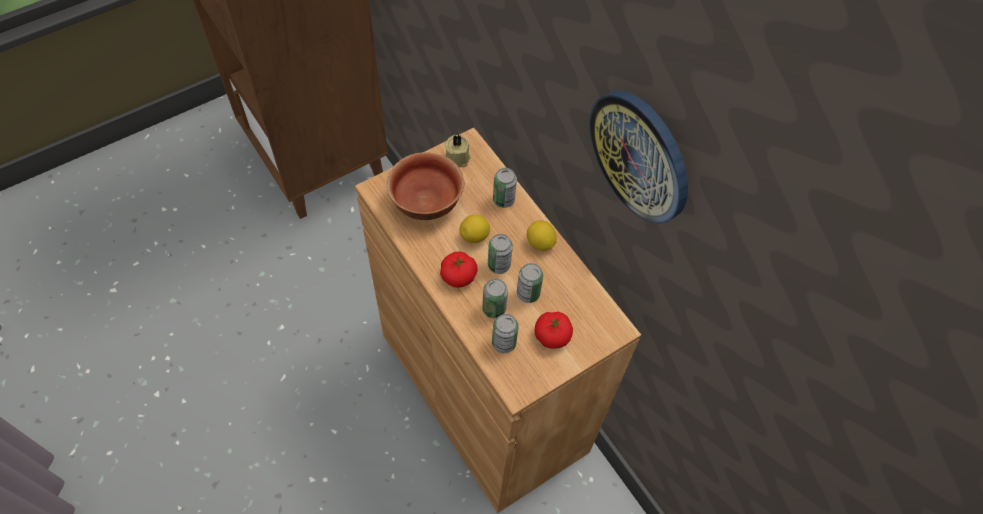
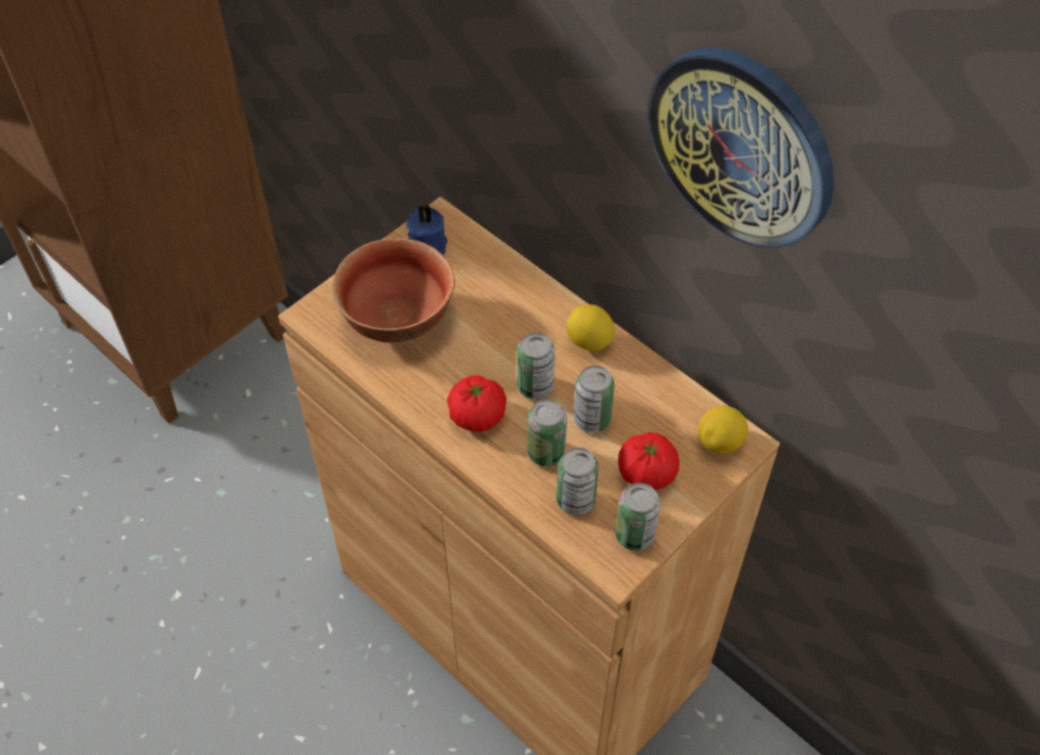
camera: 10 degrees left, 5 degrees down
(457, 157) = (426, 243): beige candle -> blue candle
(474, 236) = (486, 352): lemon -> lemon (720, 442)
(503, 200) = (515, 291): can -> can (634, 535)

